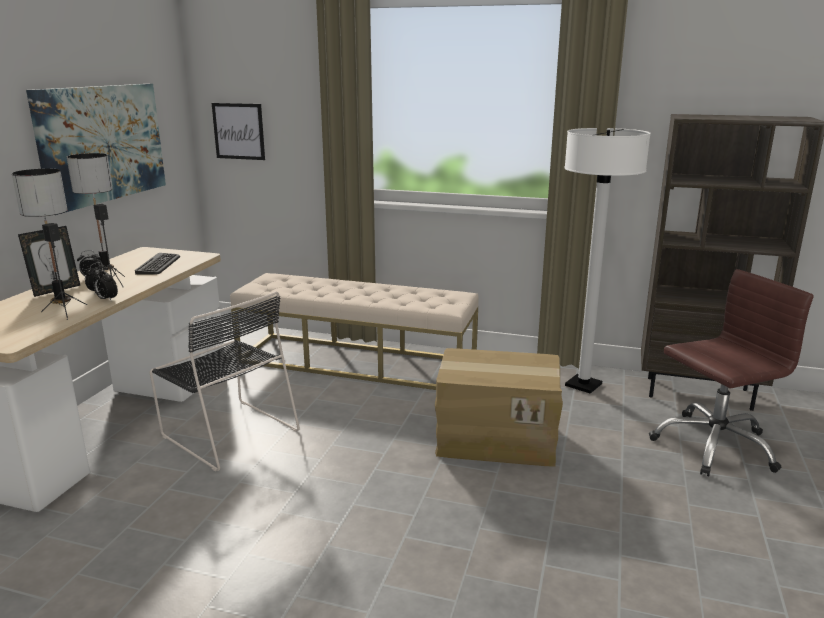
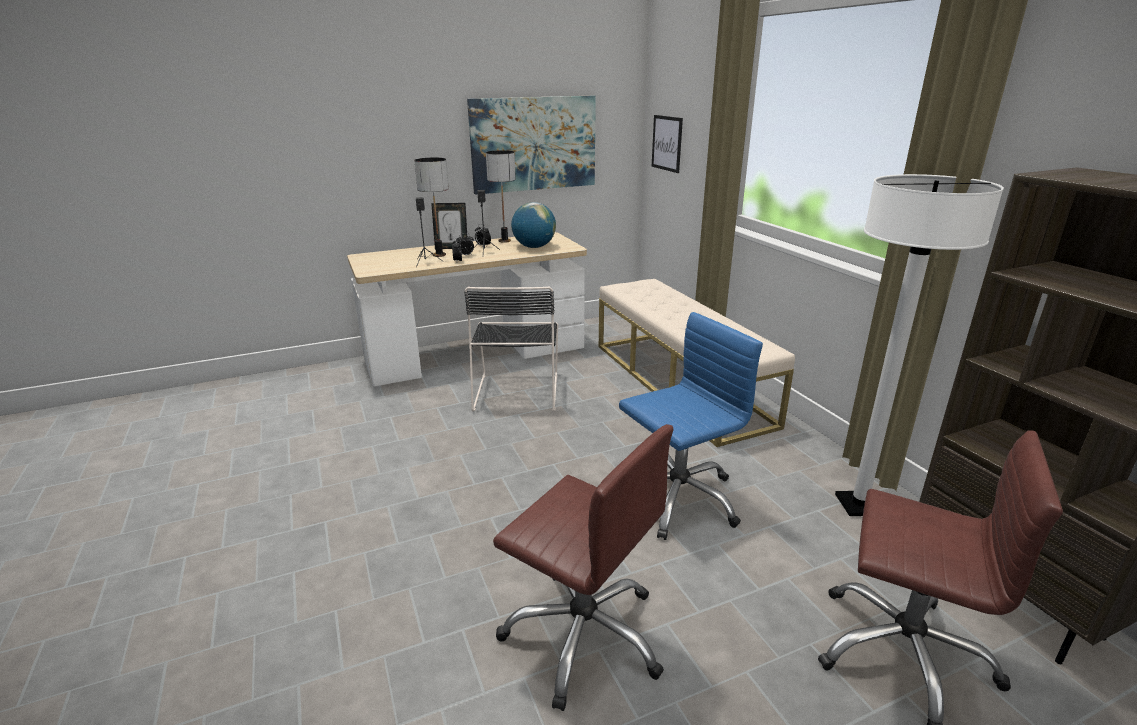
camera: 50 degrees right, 5 degrees up
(159, 264) = (534, 247): keyboard -> globe
(496, 438) = (677, 498): cardboard box -> blue office chair
(599, 554) = (584, 634): none -> brown office chair

